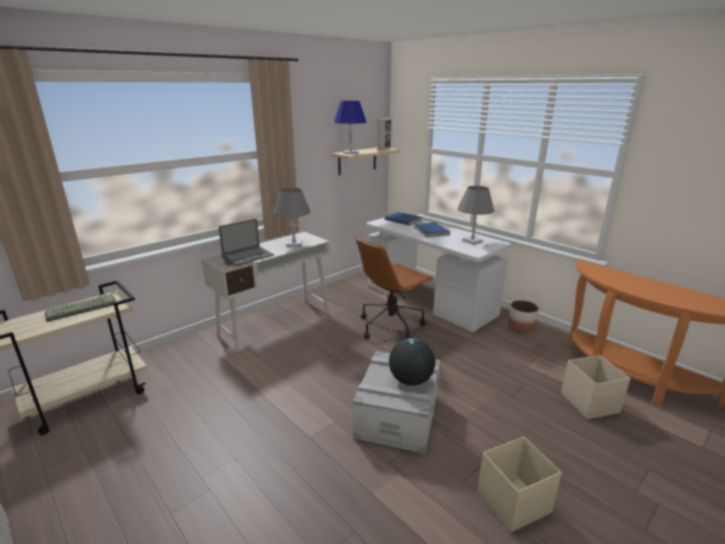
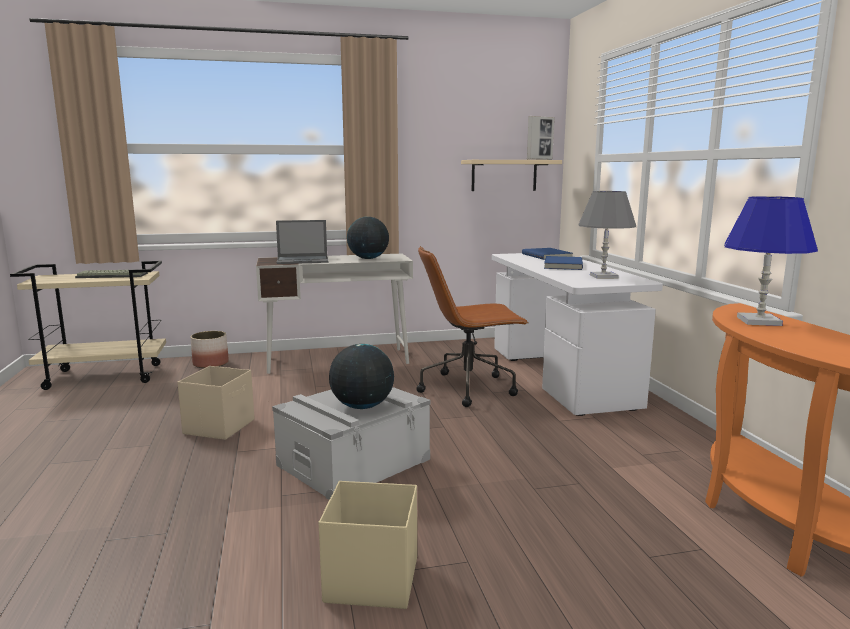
camera: 30 degrees right, 10 degrees down
(294, 244) = (368, 258): grey table lamp -> globe
(350, 153) = (482, 159): blue table lamp -> blue table lamp (759, 321)
(521, 326) = (668, 427): planter -> planter (211, 364)
(589, 402) = (658, 530): beige storage box -> beige storage box (220, 426)

